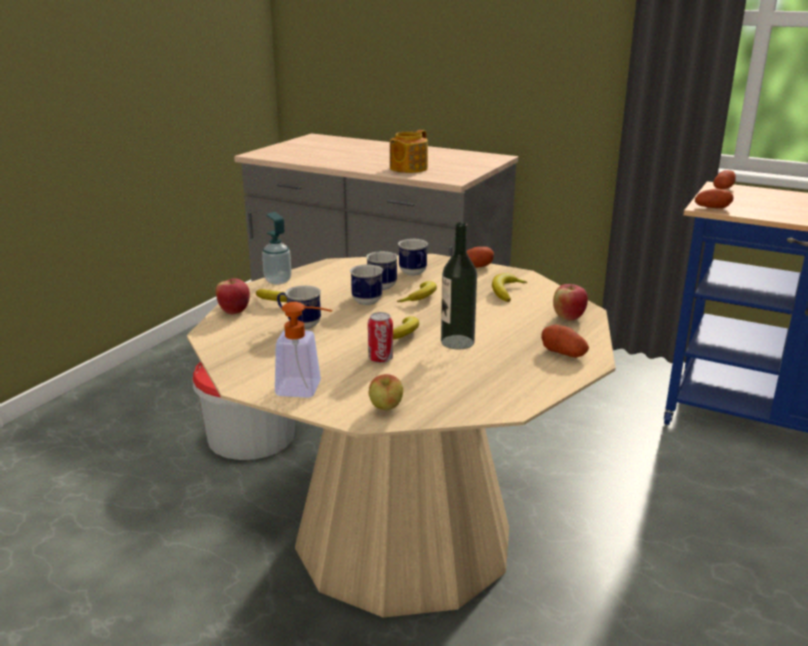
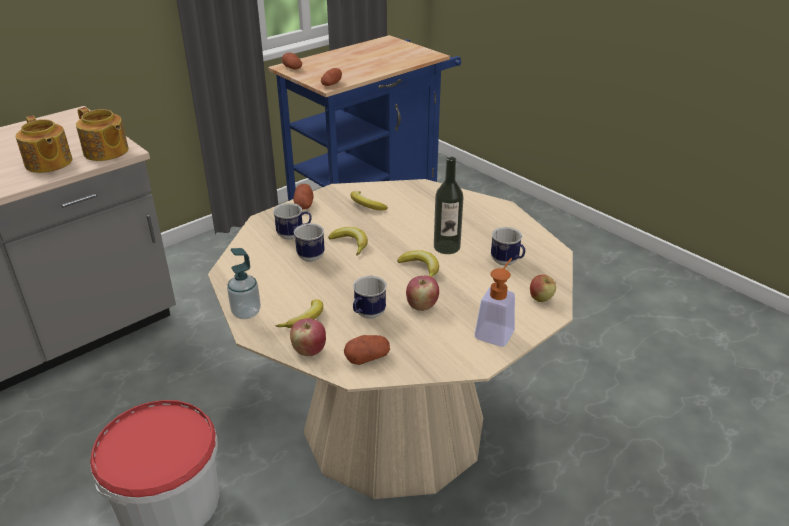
camera: 70 degrees left, 10 degrees up
(364, 303) = (342, 273): mug -> mug (507, 262)
(380, 359) = (459, 286): can -> none
(444, 176) = (106, 152): none -> teapot
(563, 353) = (485, 212): potato -> potato (367, 358)
(568, 317) = (430, 195): apple -> apple (422, 306)

